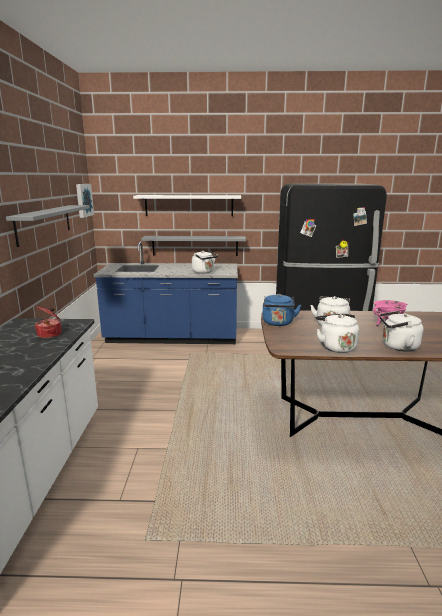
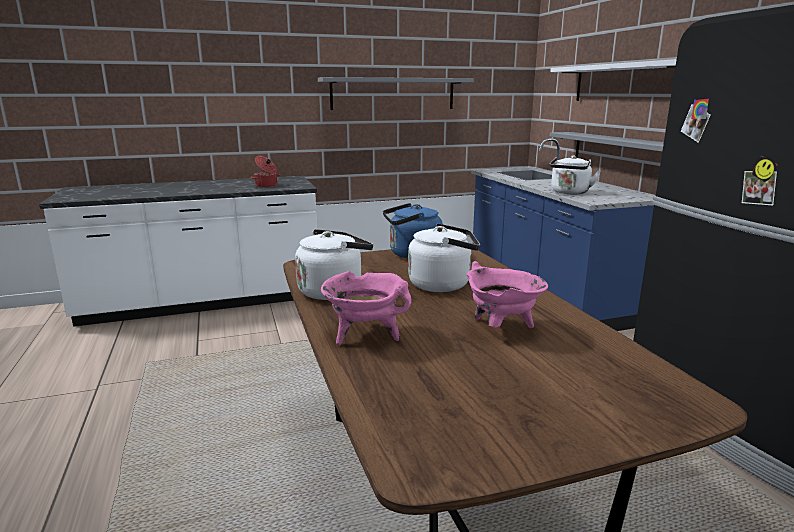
camera: 70 degrees right, 0 degrees up
(83, 200) = (507, 76): picture -> none
(397, 346) = (365, 336): white kettle -> pink cooking pot

